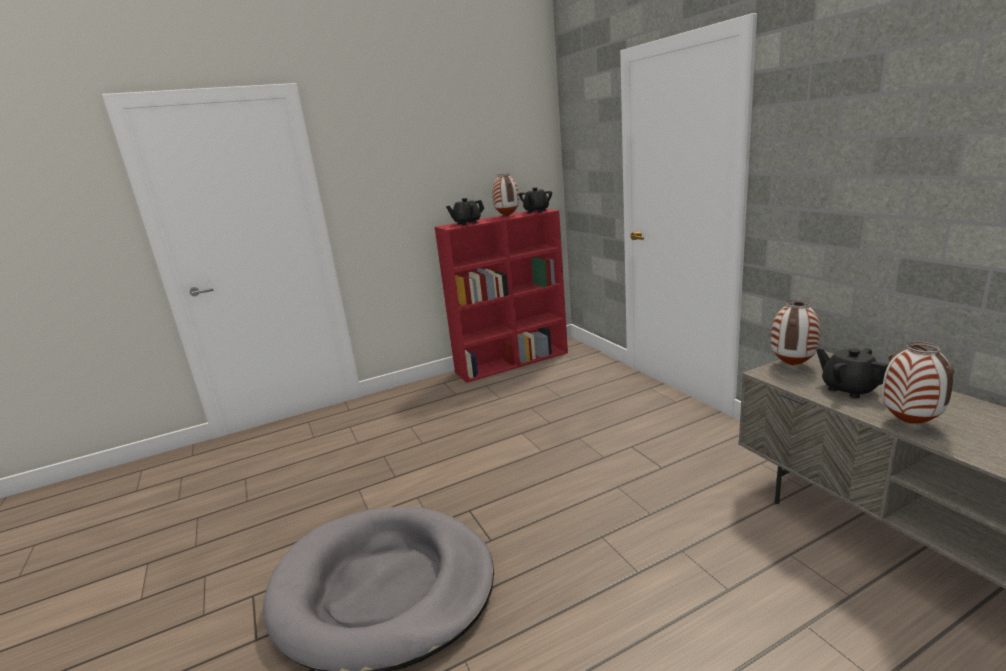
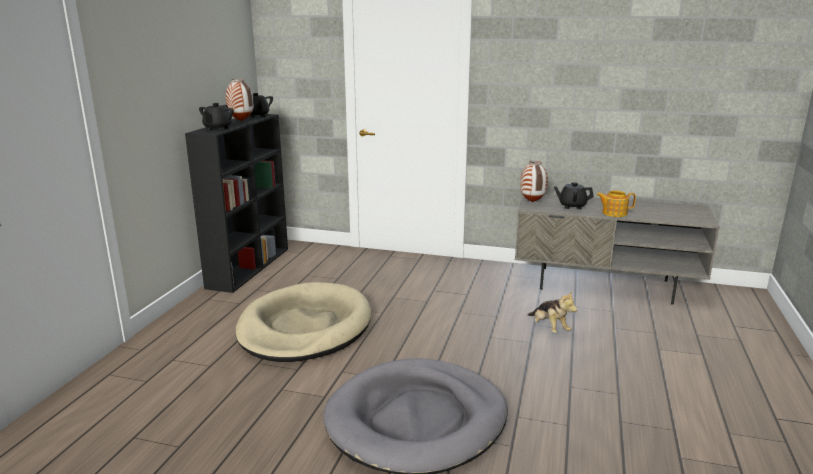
camera: 50 degrees left, 0 degrees up
(461, 438) = (305, 327): none -> beige dog bed
(513, 362) = (249, 267): red bookcase -> black bookcase
(696, 566) = (549, 328): none -> plush toy
(910, 423) = (613, 213): vase -> teapot

